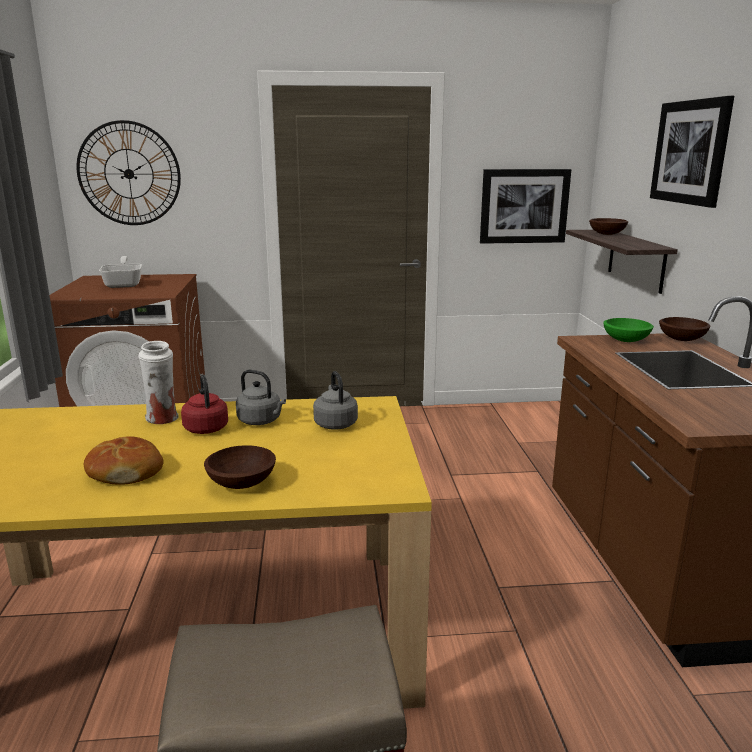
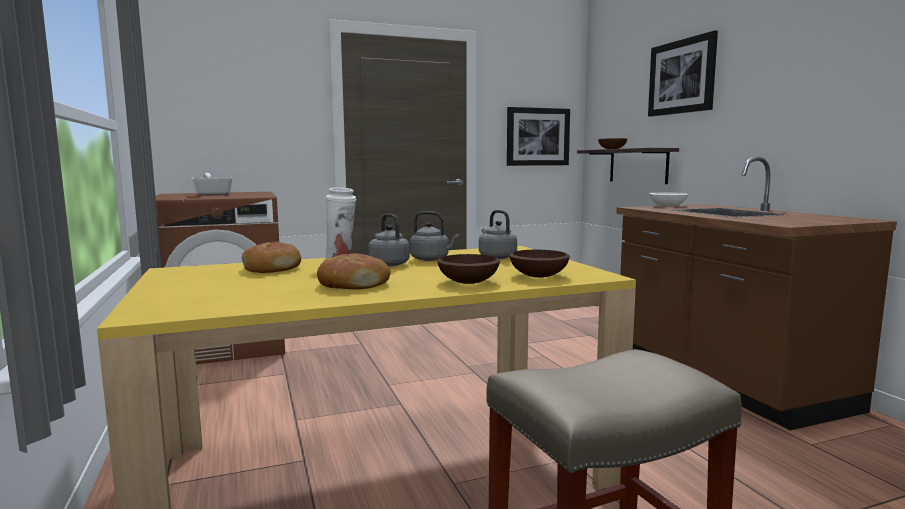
camera: 15 degrees left, 10 degrees down
(88, 424) = (272, 268): none -> bread
(129, 174) = (210, 100): wall clock -> none
(206, 428) = (388, 264): red kettle -> grey kettle
(625, 340) = (667, 206): green bowl -> white bowl
(681, 339) = (703, 205): brown bowl -> brown bowl (538, 275)

